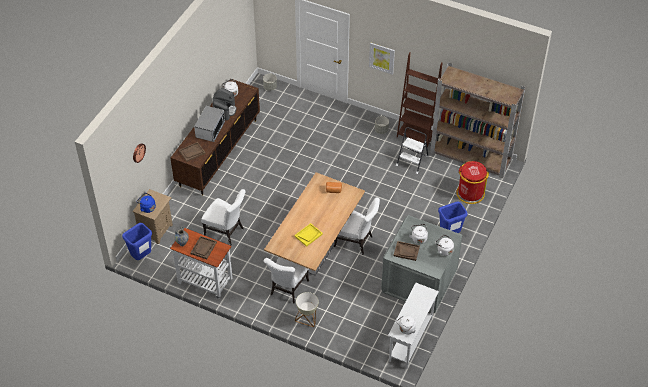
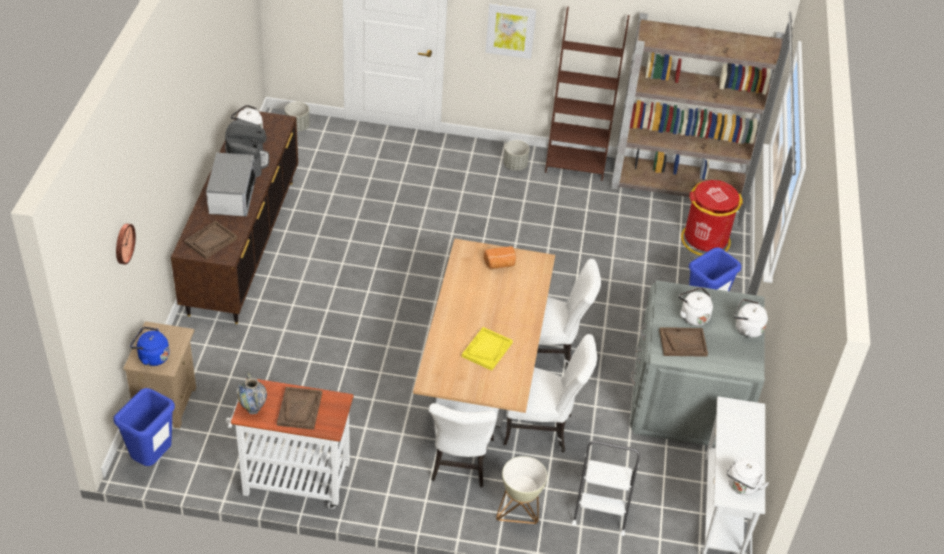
camera: 20 degrees left, 5 degrees down
(226, 232) = (305, 381): white chair -> white chair (542, 429)
(413, 160) = (588, 203): white step ladder -> white step ladder (602, 504)

